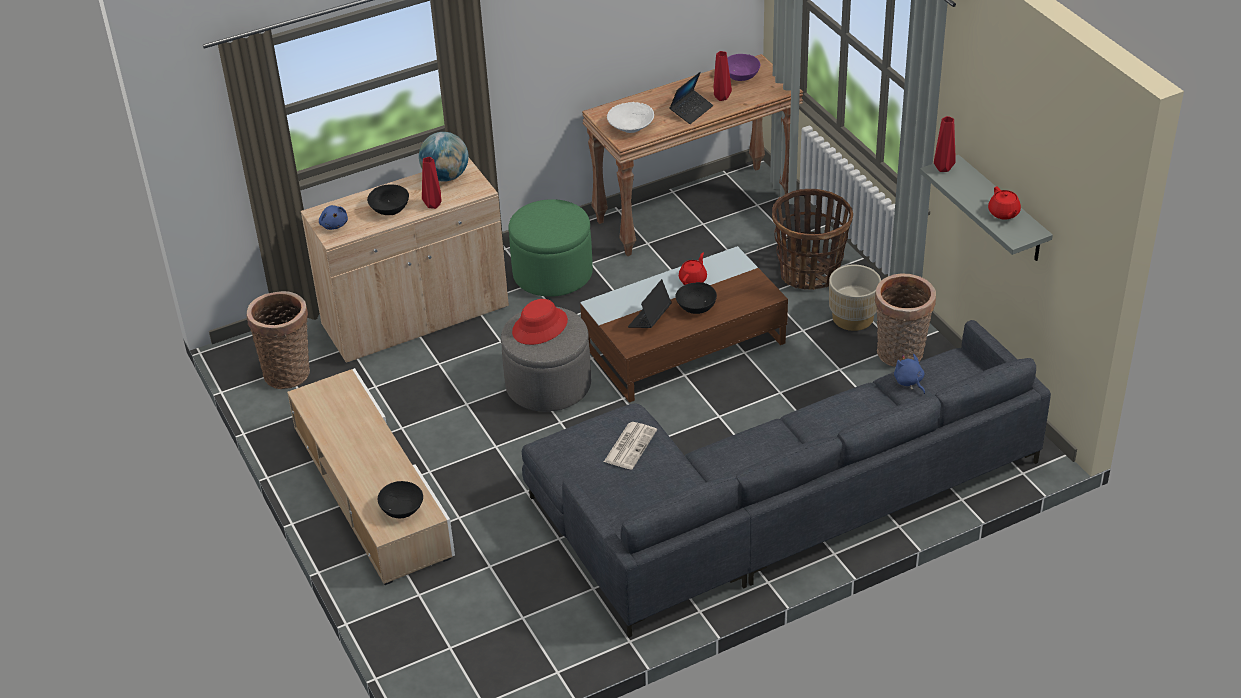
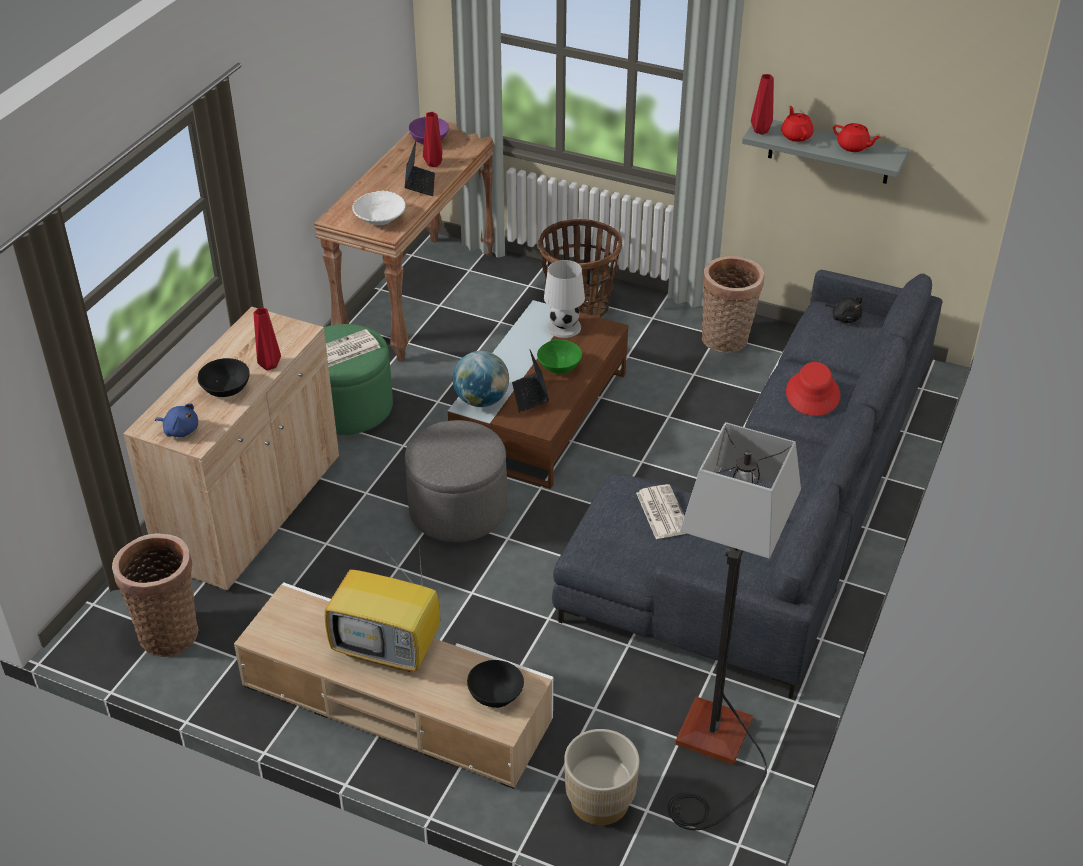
camera: 40 degrees left, 0 degrees up
(371, 445) = (389, 649): none -> television
(446, 177) = (250, 334): globe -> globe (481, 400)
(535, 638) = (713, 751): none -> floor lamp
(540, 327) = (447, 447): red hat -> red hat (813, 394)
(550, 223) = (346, 349): none -> newspaper
(693, 279) = (528, 344): red teapot -> red teapot (796, 135)
(696, 307) = (559, 367): black bowl -> green bowl
(735, 278) = (563, 327): none -> white table lamp
(852, 318) = (655, 328): beige planter -> beige planter (599, 801)
(909, 382) = (818, 344): blue plush toy -> none
(959, 371) = (844, 318): none -> black plush toy

